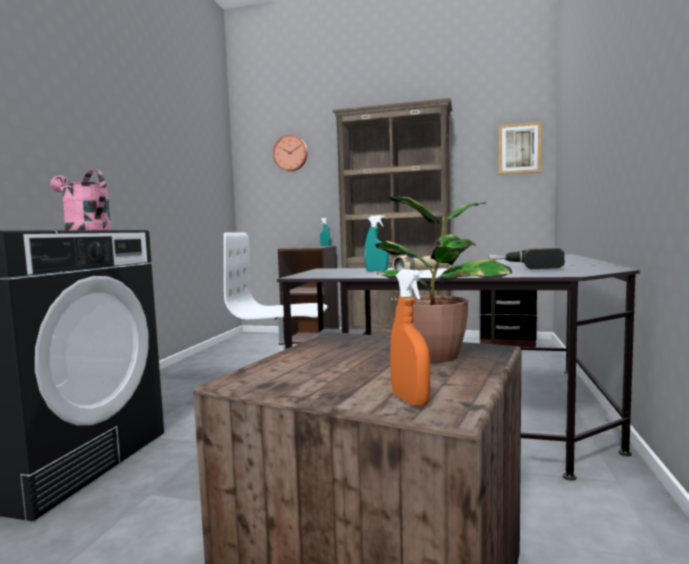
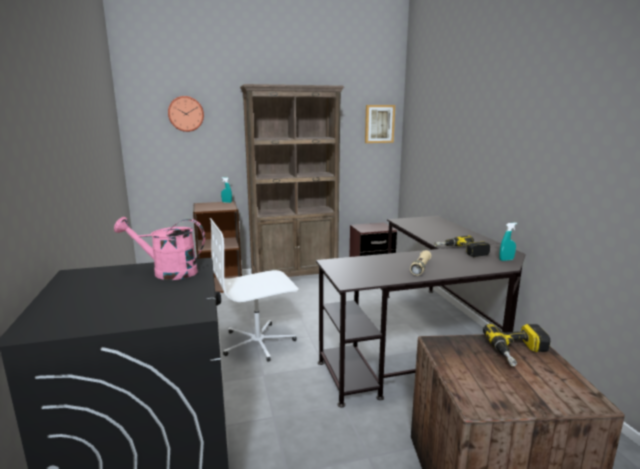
camera: 30 degrees left, 10 degrees up
(376, 271) = (380, 265): turquoise spray bottle -> turquoise spray bottle (506, 260)
(410, 400) = (572, 398): orange spray bottle -> none
(436, 355) = (519, 352): potted plant -> power drill

